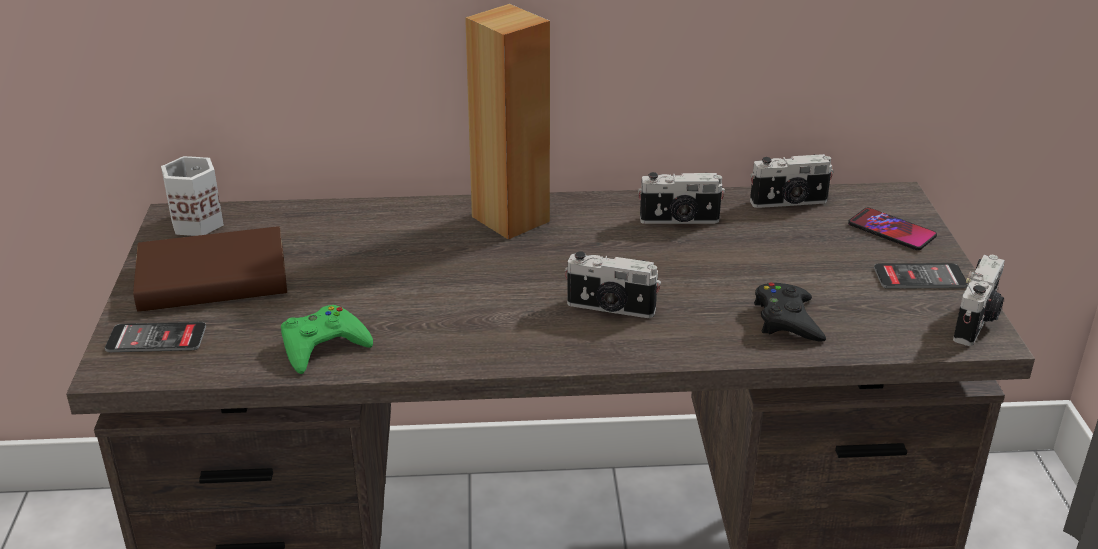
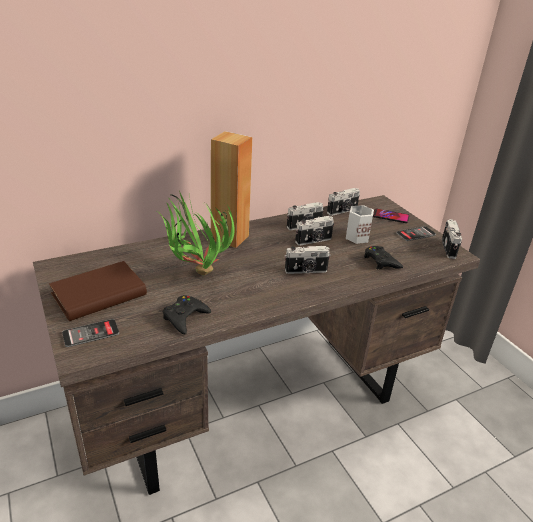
camera: 25 degrees left, 0 degrees up
(196, 222) = (67, 267): white mug -> white mug (356, 237)
(323, 346) = (185, 317): green game controller -> black game controller
(395, 275) = (195, 275): none -> potted plant
(675, 253) = (314, 241): none -> camera

